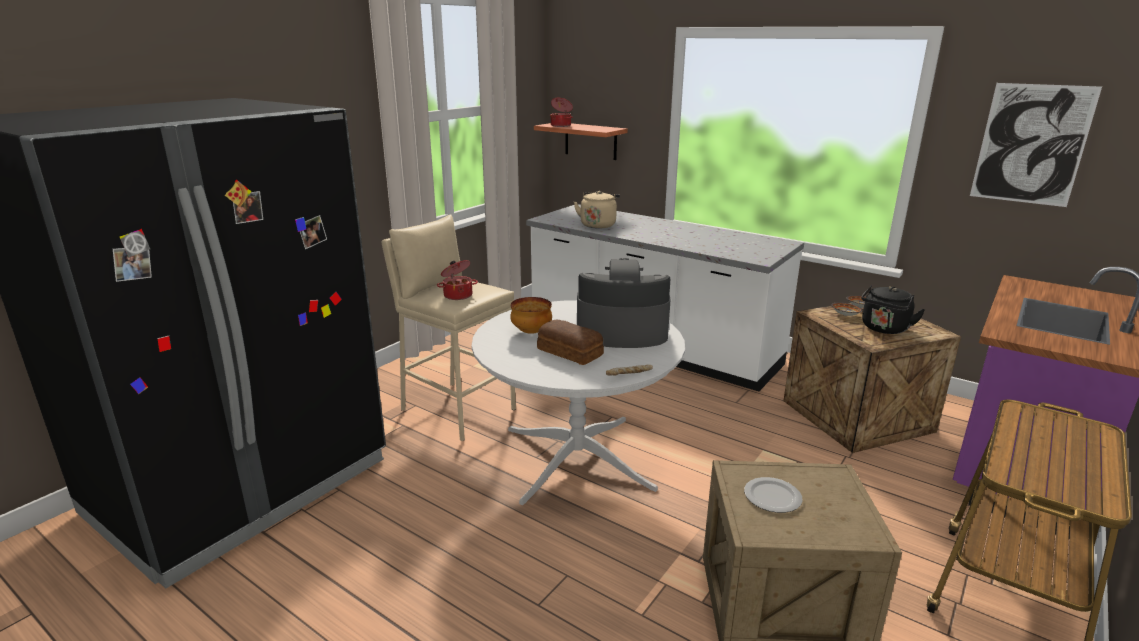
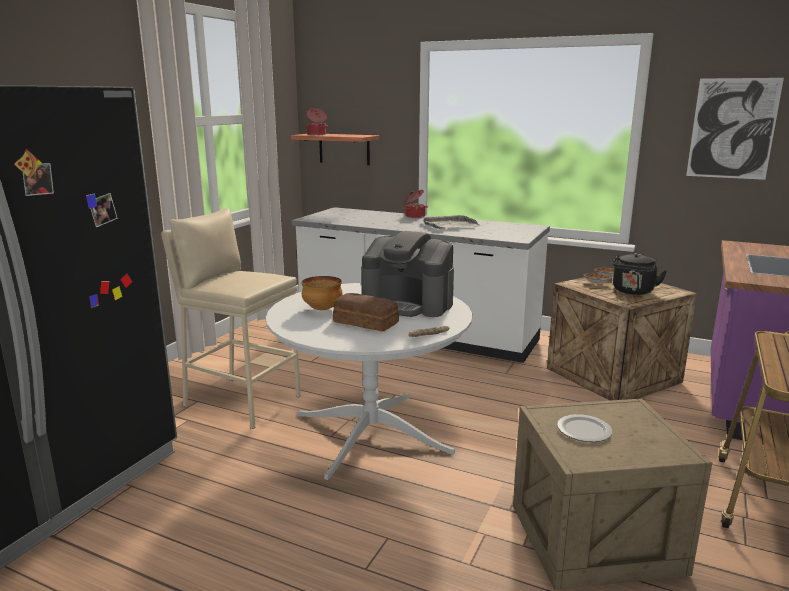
camera: 10 degrees left, 5 degrees down
(458, 295) = (242, 282): cooking pot -> cooking pot (414, 216)
(598, 225) = (361, 221): beige kettle -> none
(621, 332) = (408, 304): coffee machine -> coffee machine turned 150 degrees counterclockwise
(691, 236) = (449, 225): none -> grey tray

